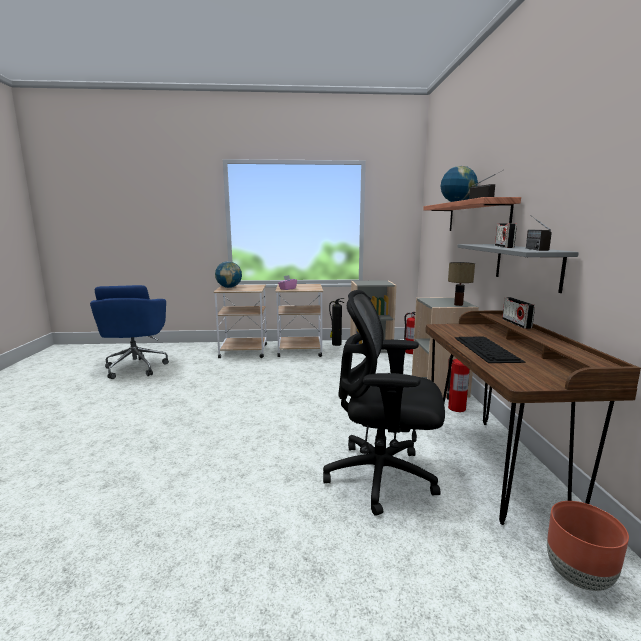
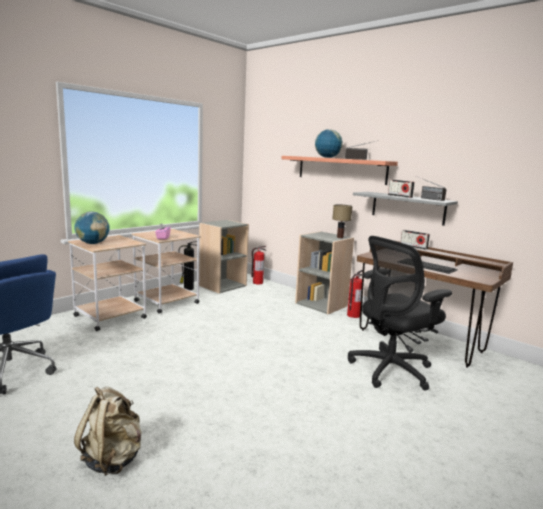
camera: 45 degrees left, 0 degrees up
(75, 434) = (113, 459): none -> beige backpack
(578, 576) = (514, 374): brown planter -> none

